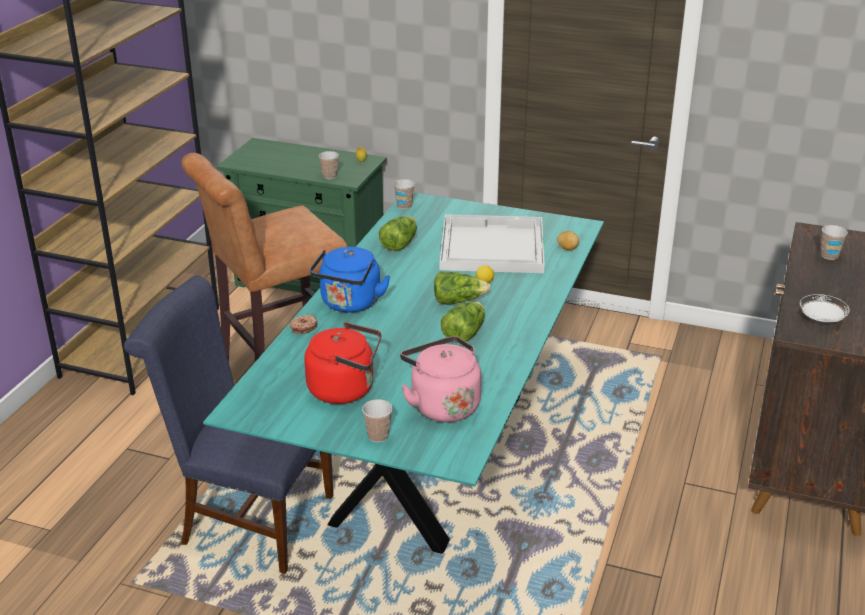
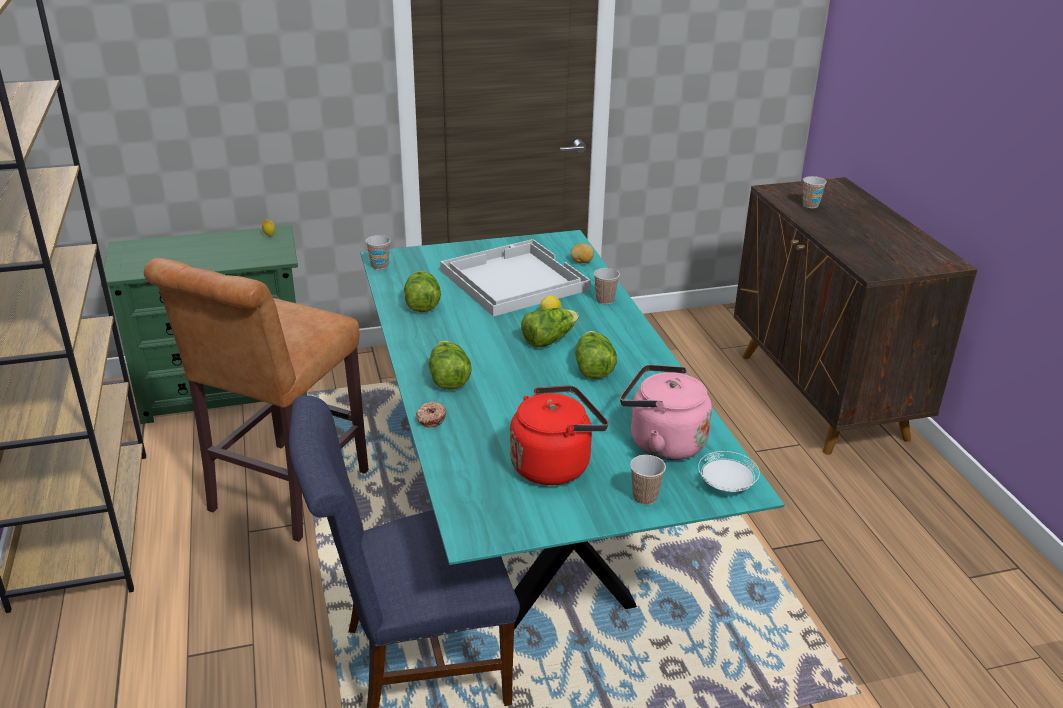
camera: 35 degrees left, 0 degrees up
(329, 176) = (253, 259): cup -> cup (605, 300)
(350, 304) = (448, 378): blue kettle -> lettuce
(821, 319) = (874, 256): white plate -> white plate (726, 485)

